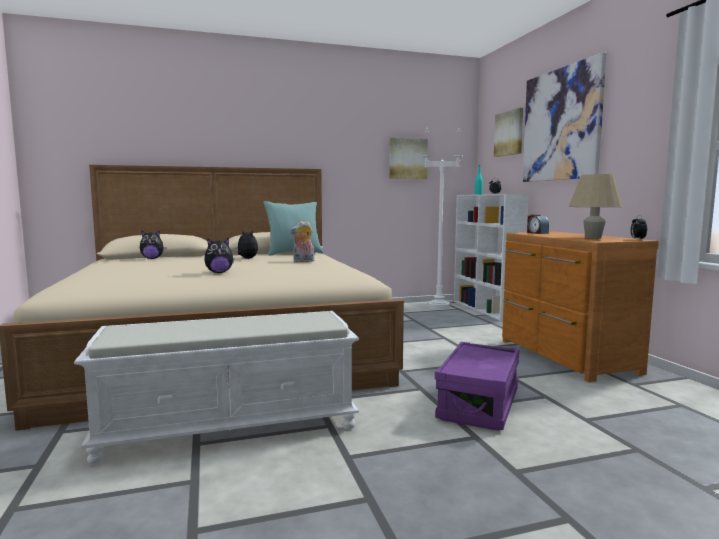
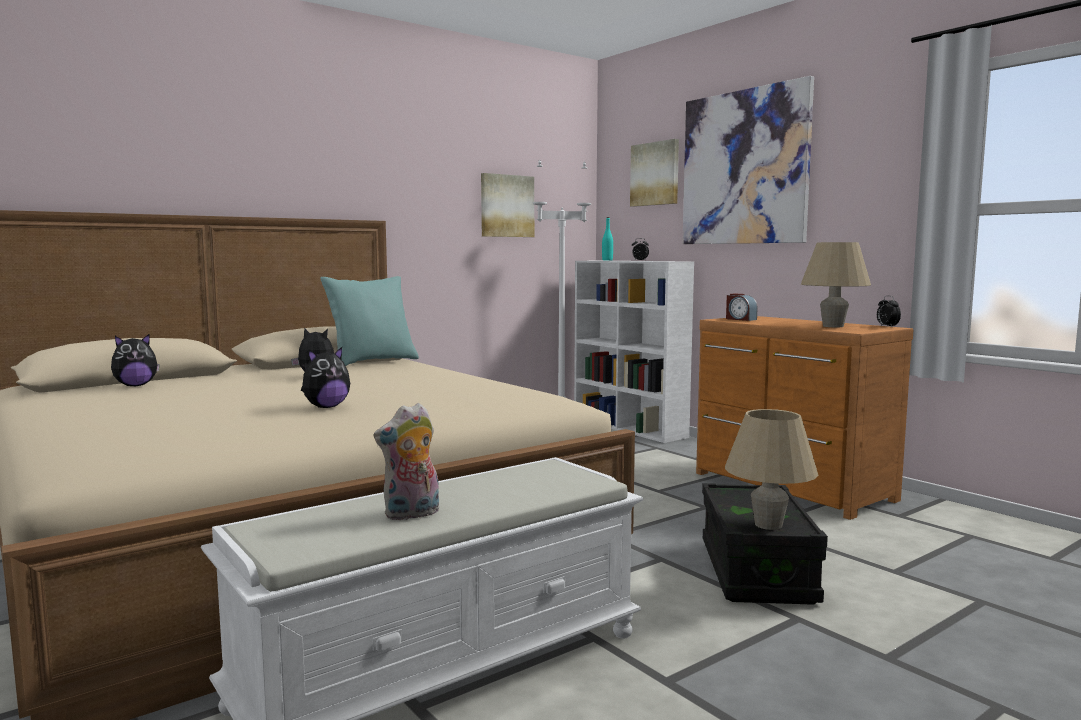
camera: 20 degrees left, 0 degrees up
(303, 261) = (421, 377): plush toy -> plush toy (411, 514)
(474, 370) = (768, 525): none -> beige table lamp
(478, 404) = (756, 571): purple storage box -> black storage box

